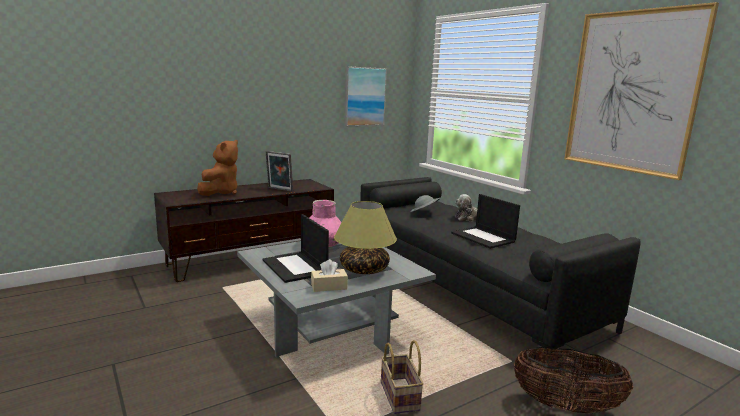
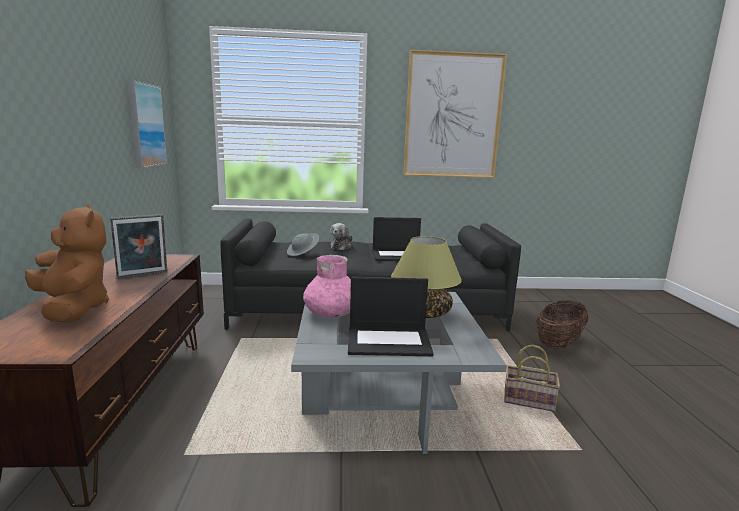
camera: 60 degrees left, 0 degrees up
(329, 287) = (458, 337): beige tissue box -> none

